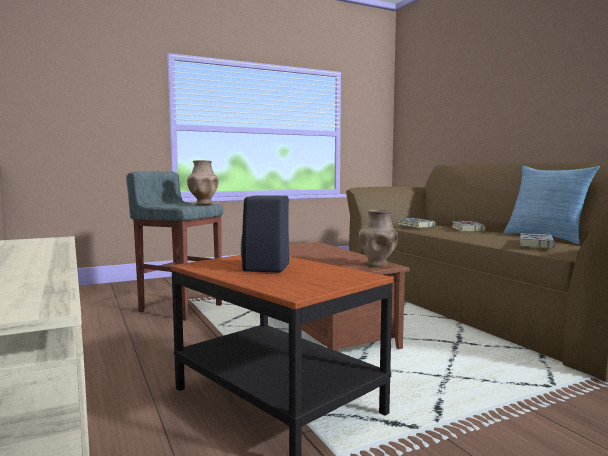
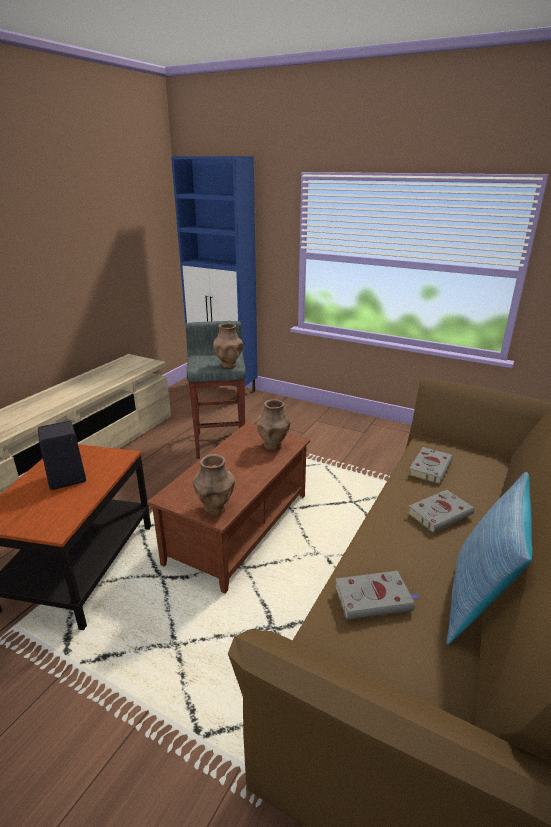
camera: 55 degrees right, 20 degrees up
(89, 288) = (225, 390): none -> blue cabinet
(311, 247) = (273, 446): none -> brown vase

